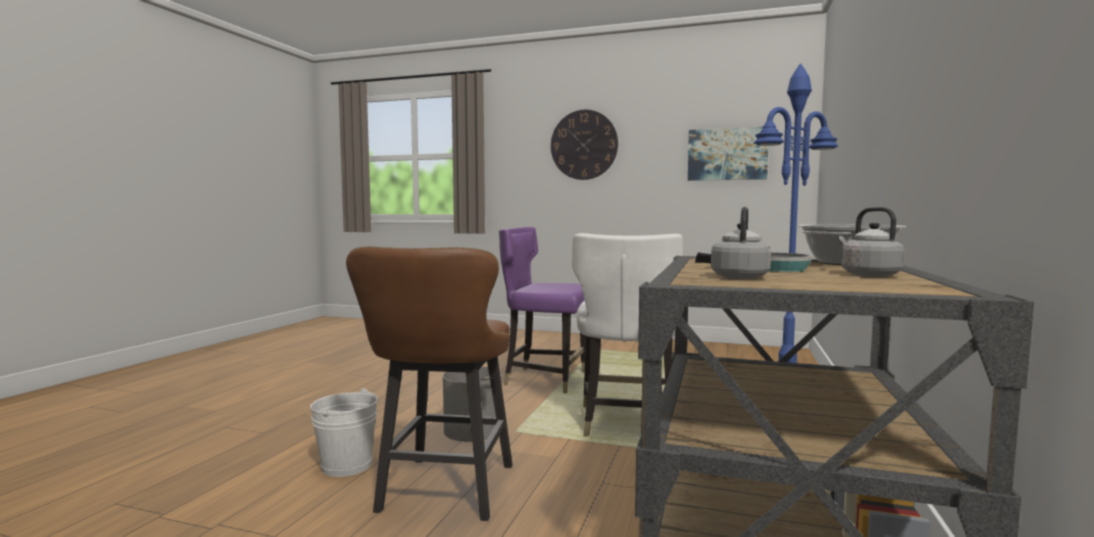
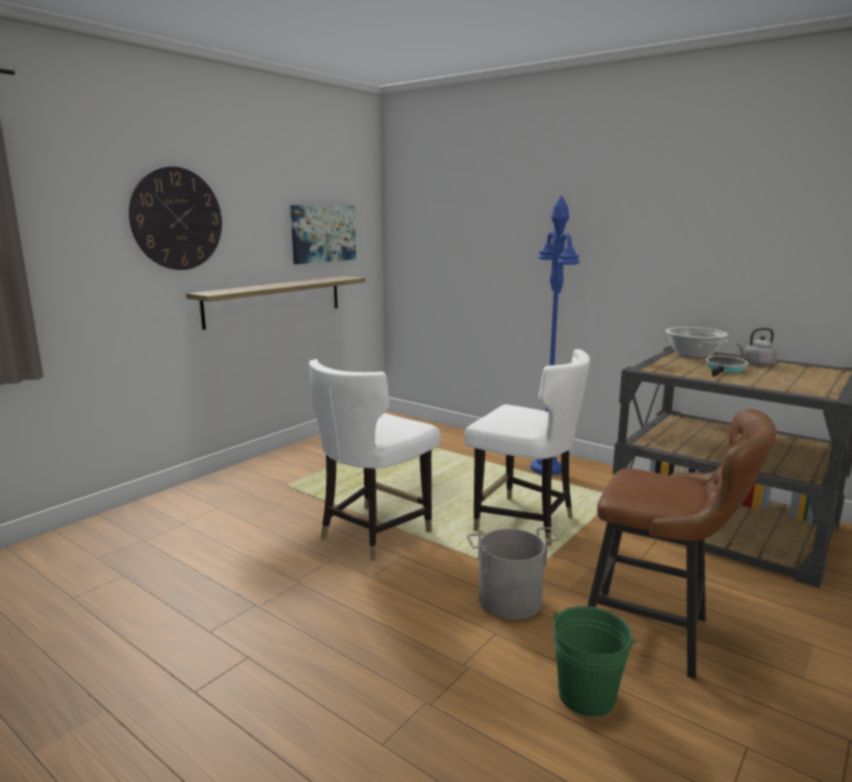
camera: 70 degrees left, 10 degrees up
(346, 466) = (587, 695): white bucket -> green bucket
(546, 379) = (373, 533): purple chair -> white chair
(664, 210) = (275, 300): none -> shelf
(740, 277) = (780, 382): grey kettle -> none

